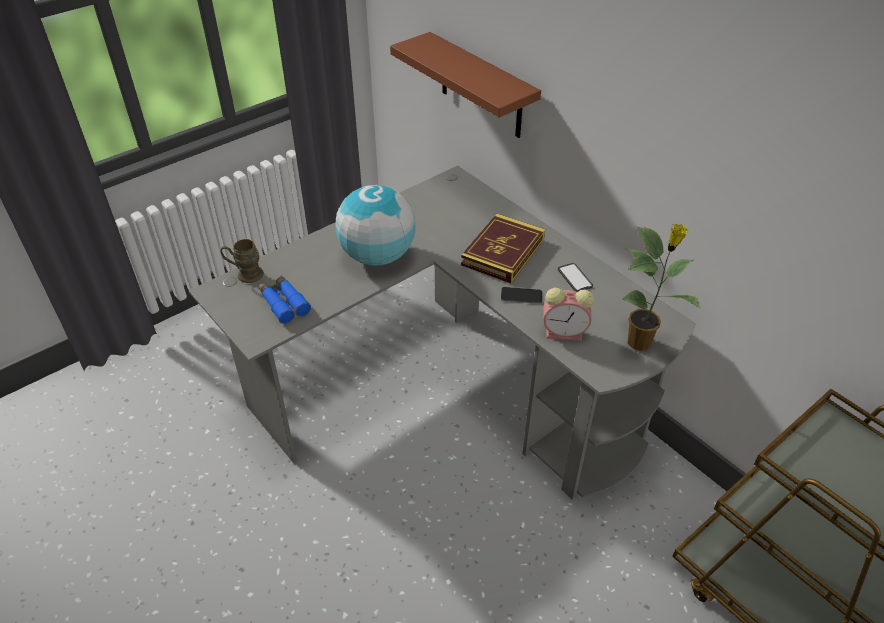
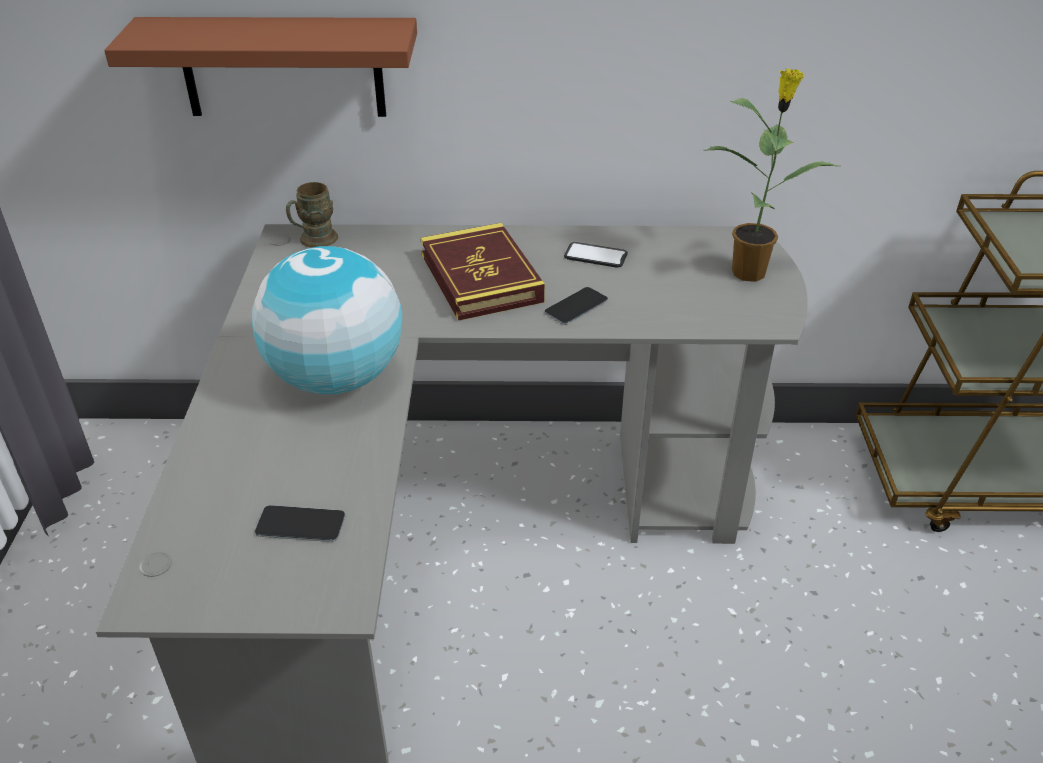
camera: 50 degrees left, 5 degrees down
(245, 274) = (168, 535): brown mug -> brown mug (313, 241)
(284, 303) = (300, 524): blue binoculars -> phone
(565, 332) = (677, 310): alarm clock -> none

